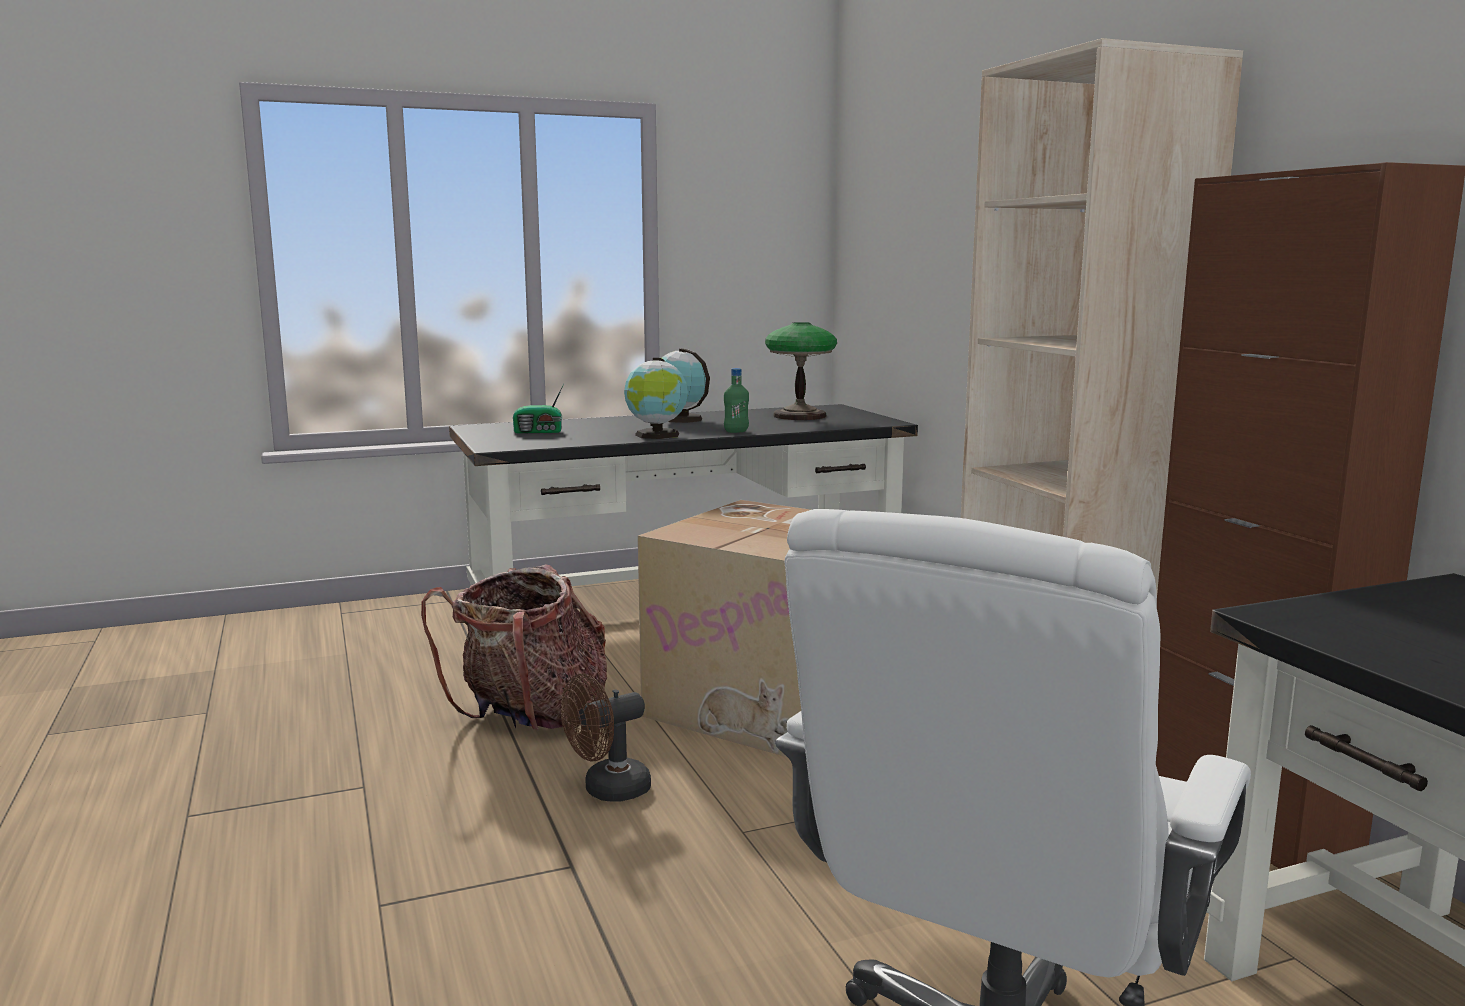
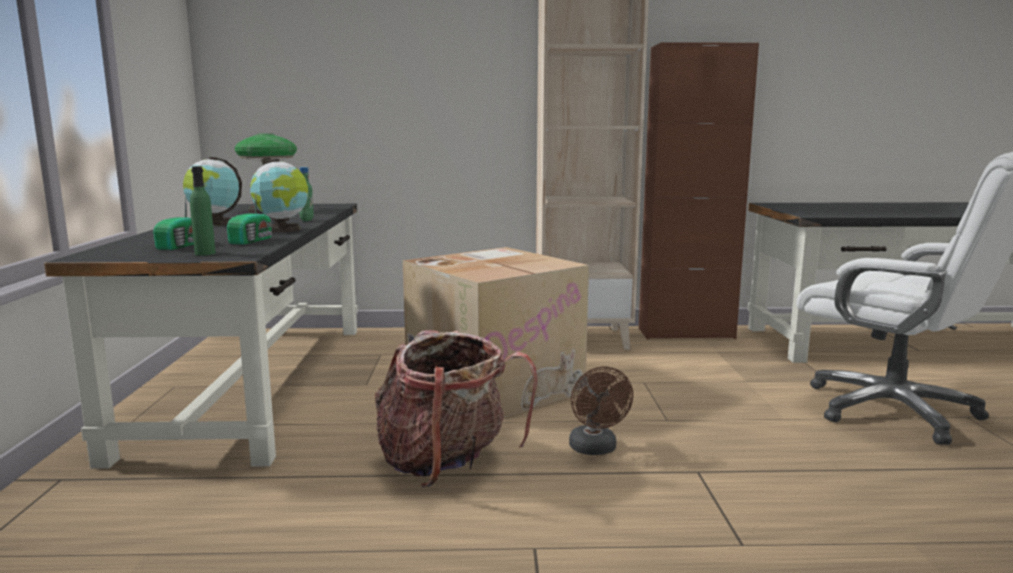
camera: 70 degrees left, 0 degrees up
(502, 440) = (205, 253): none -> green bottle
(580, 439) = (253, 240): none -> radio

